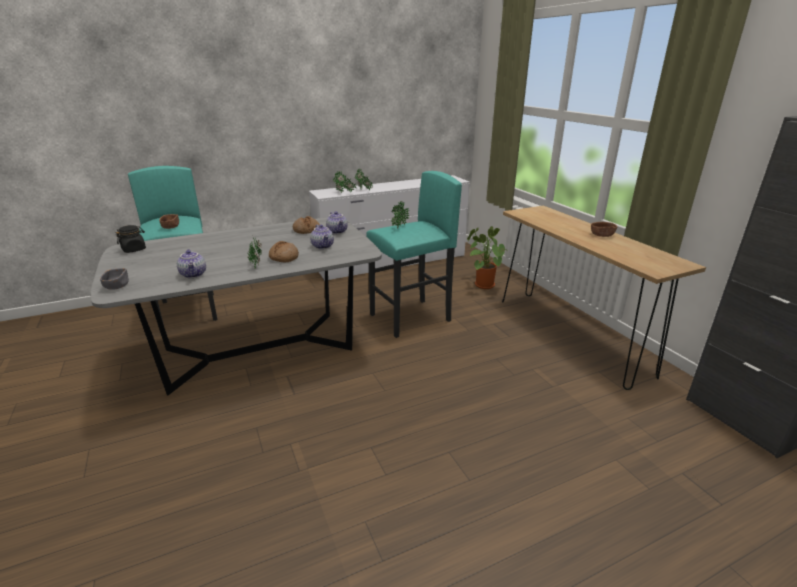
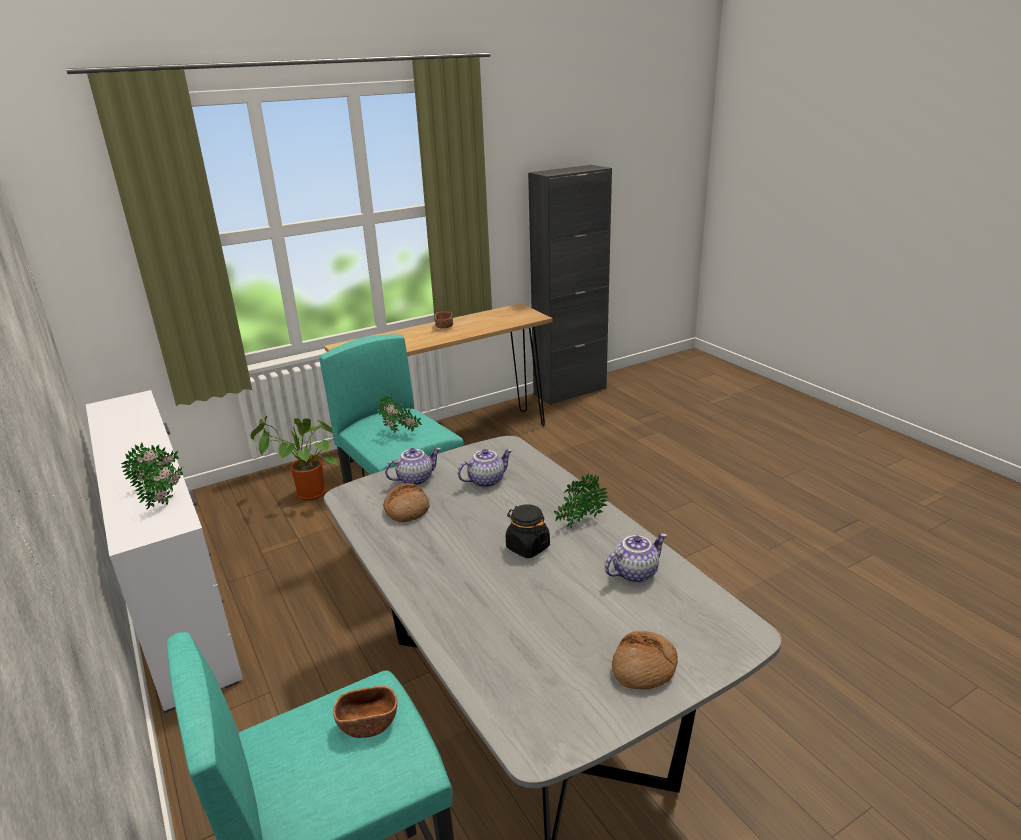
camera: 95 degrees left, 0 degrees up
(117, 286) = (716, 644): grey bowl -> none
(134, 249) = (541, 715): black jar -> black jar (527, 547)
(283, 257) = (540, 505): bread -> bread (644, 668)

